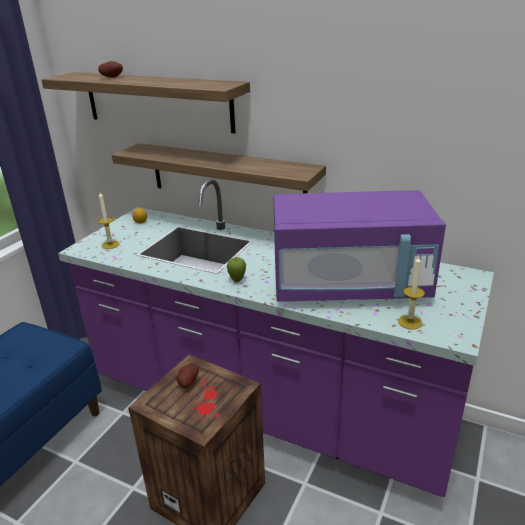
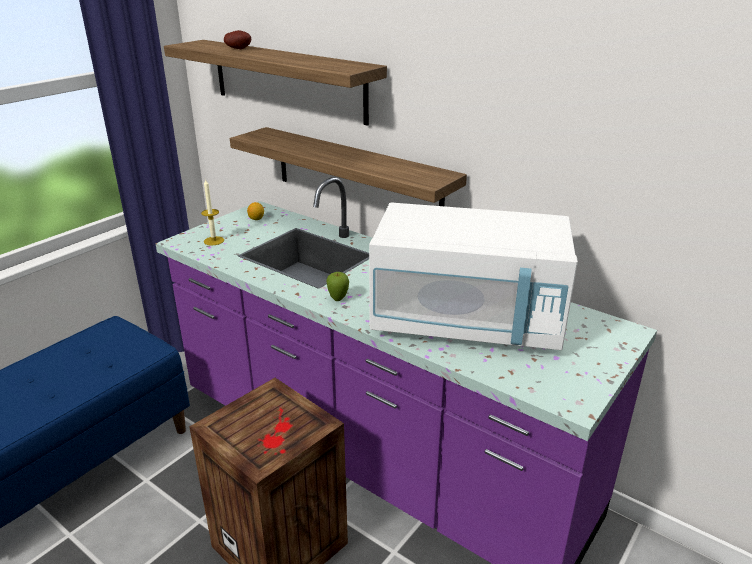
camera: 10 degrees right, 0 degrees up
(187, 383) = (261, 410): potato -> none
(349, 285) = (467, 322): purple microwave -> white microwave
(410, 322) = (522, 376): candle -> none

